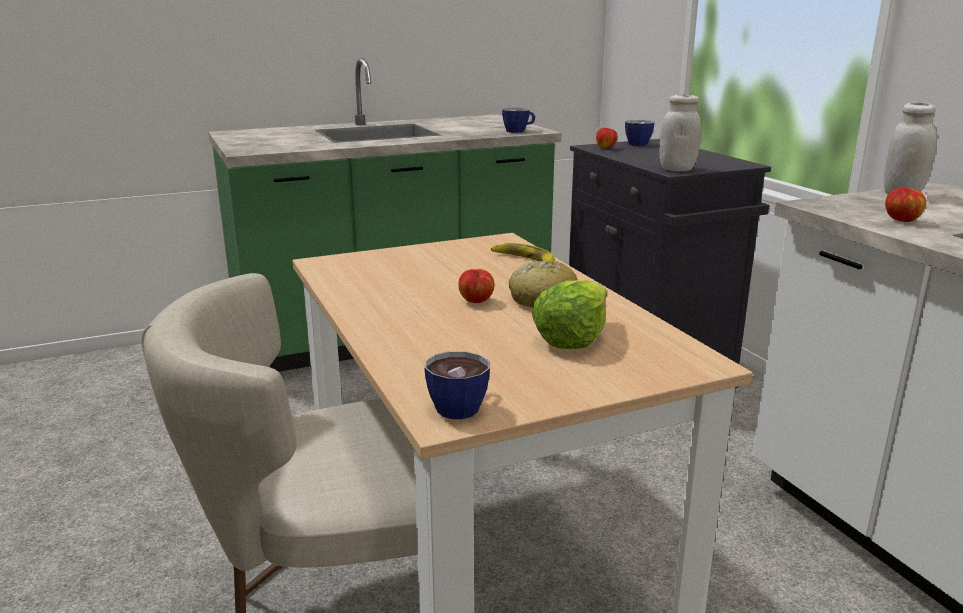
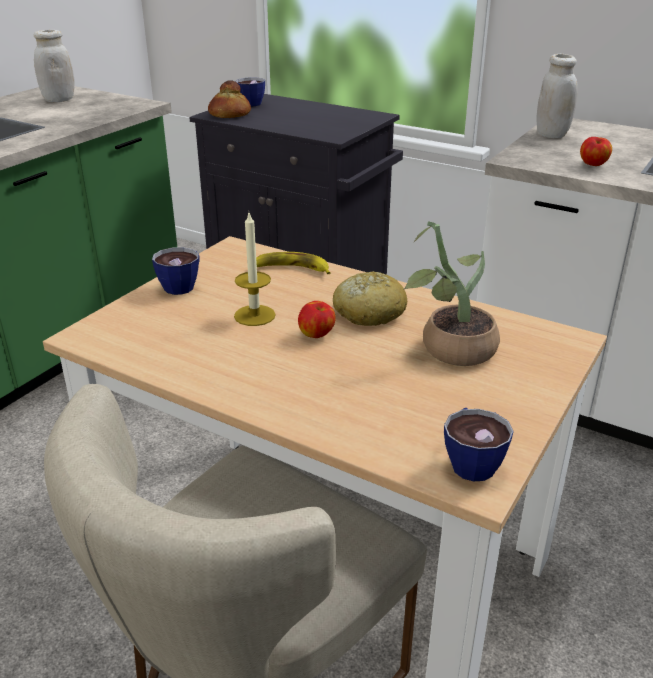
camera: 35 degrees left, 10 degrees up
(449, 279) = (254, 315): none -> candle
(519, 131) = (123, 107): cup -> cup (183, 285)
(572, 337) = (449, 348): lettuce -> potted plant
(606, 148) = (229, 114): apple -> bread
(677, 169) = (334, 133): white jar -> white jar (59, 100)

